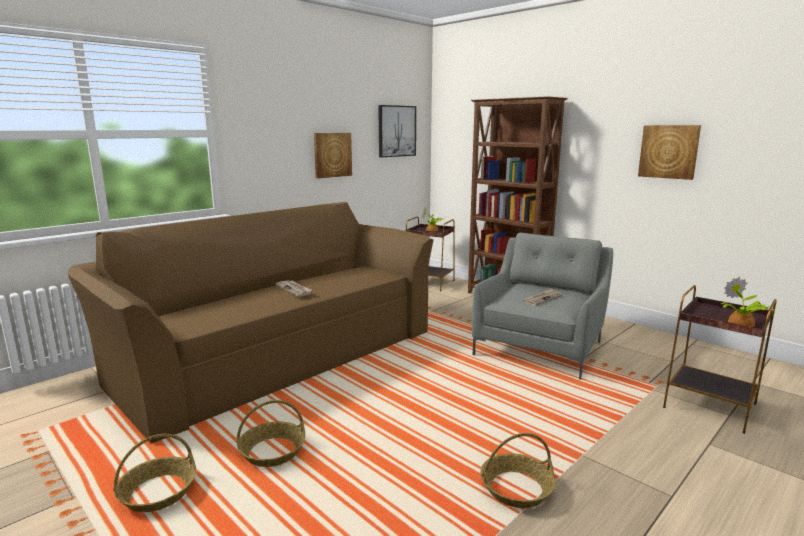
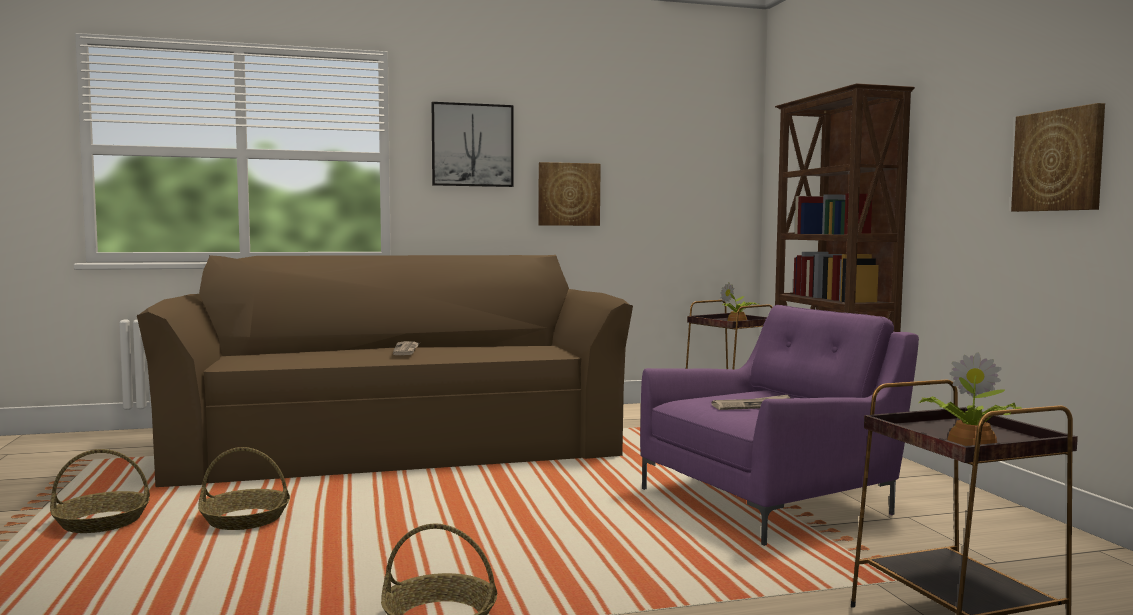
camera: 30 degrees right, 10 degrees down
(396, 131) = (689, 165): picture -> picture (472, 145)
(540, 346) = (771, 500): grey armchair -> purple armchair

